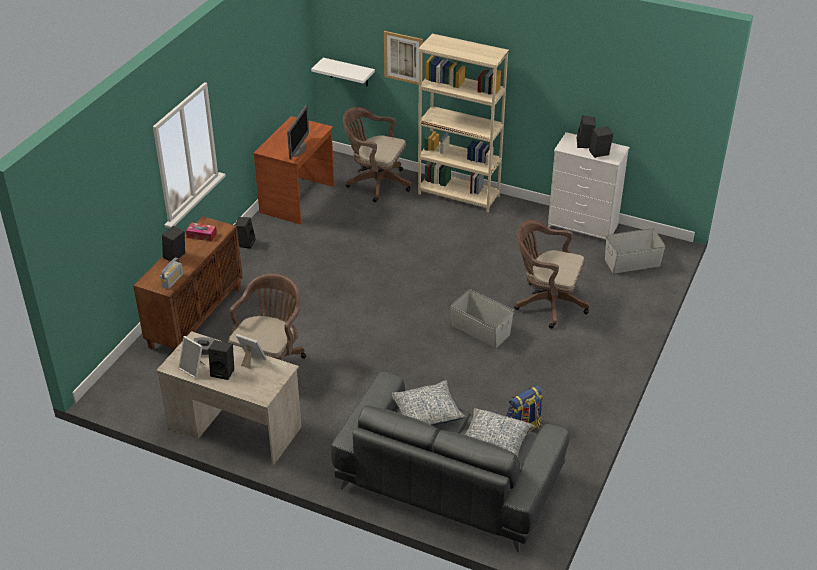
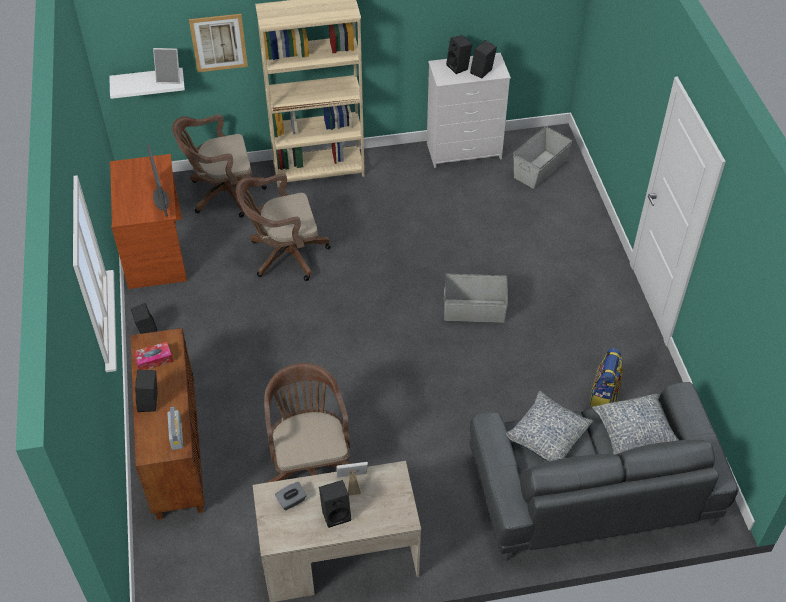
camera: 35 degrees left, 10 degrees up
(193, 369) = (301, 529): picture frame -> picture frame (169, 78)
(547, 303) = (506, 250): brown office chair -> brown office chair (284, 255)

